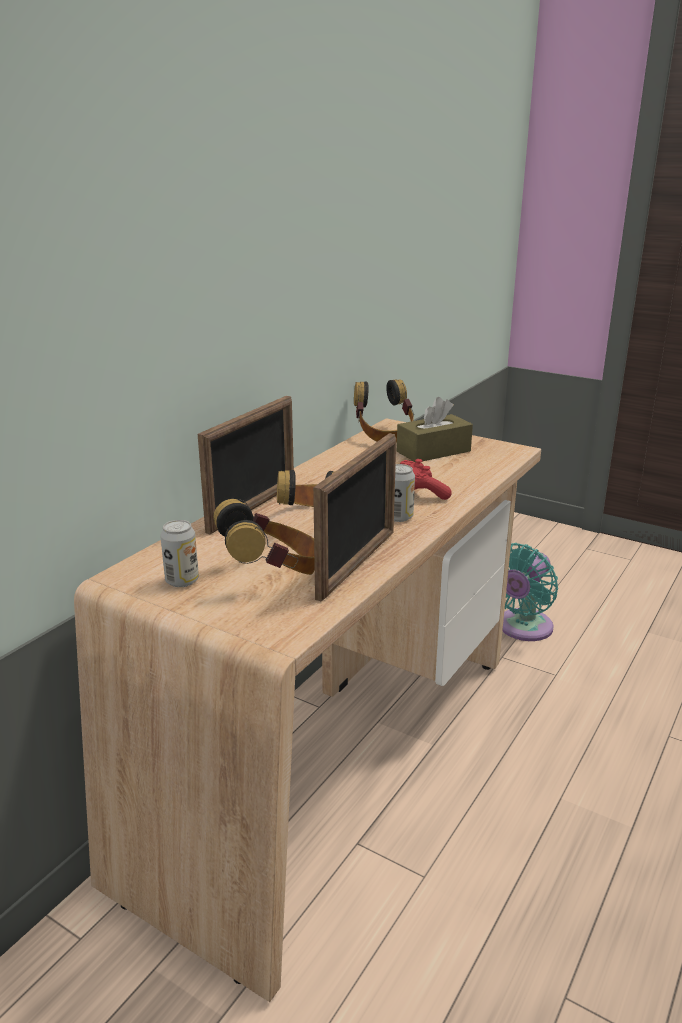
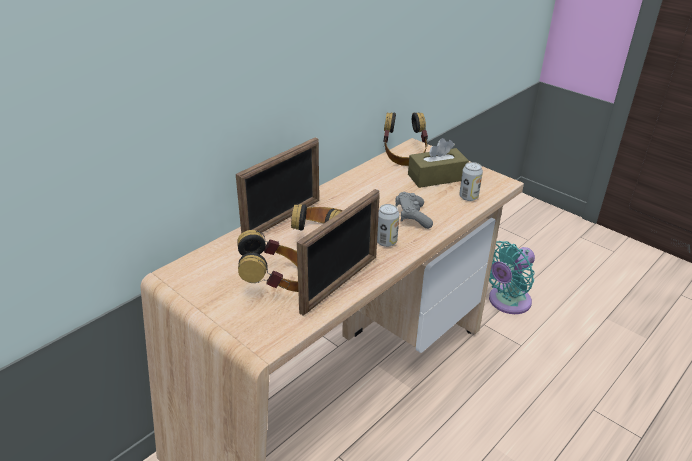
camera: 10 degrees right, 10 degrees up
(182, 581) = (213, 283): can -> can (468, 197)
(421, 491) = (412, 217): red game controller -> grey game controller

